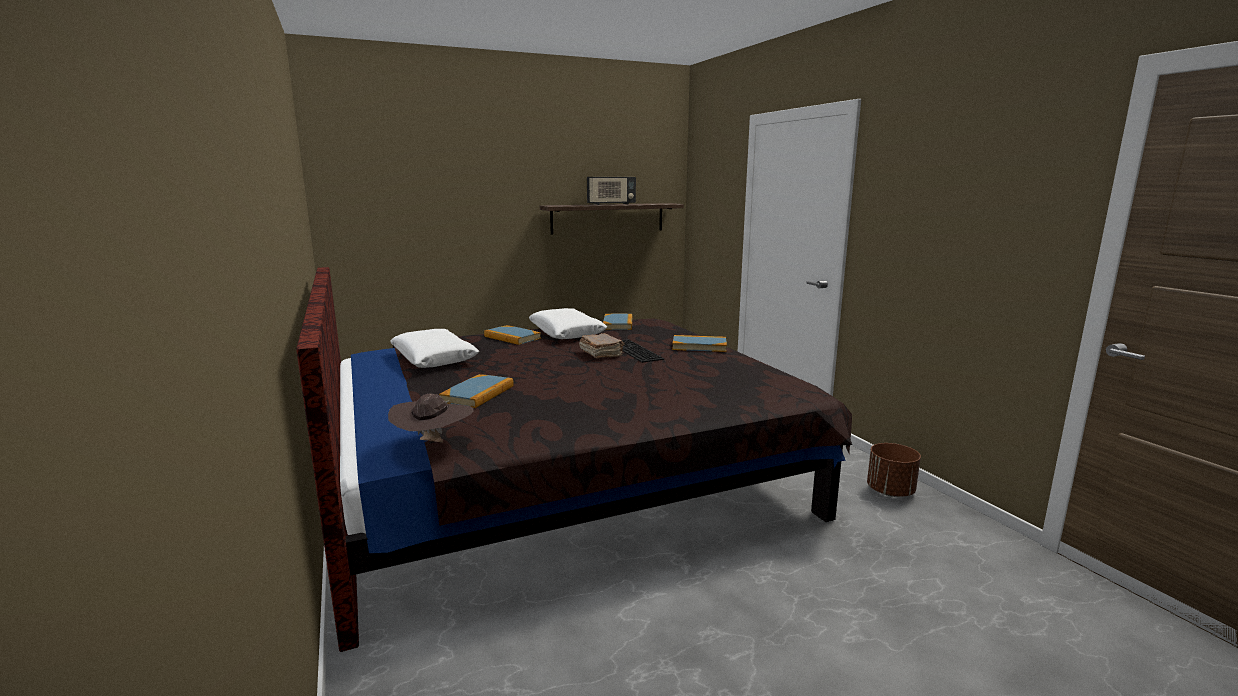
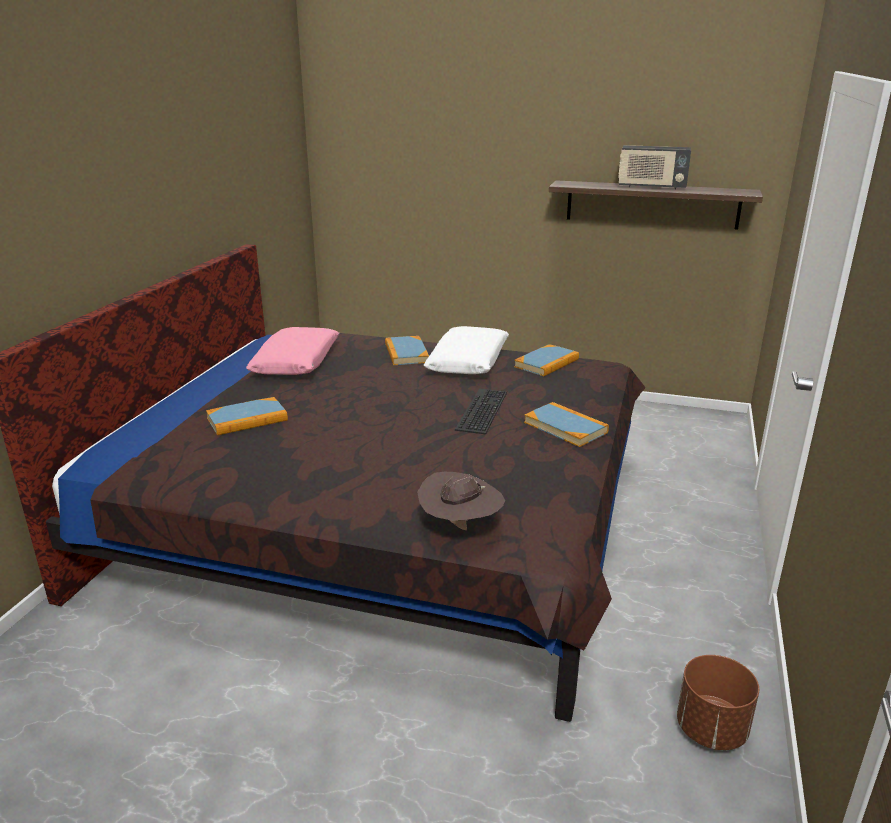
camera: 40 degrees right, 10 degrees up
(433, 444) = (130, 462): brown hat -> brown hat (460, 527)
(434, 358) = (296, 362): white pillow -> pink pillow
(601, 354) = (440, 404): brown book -> none

